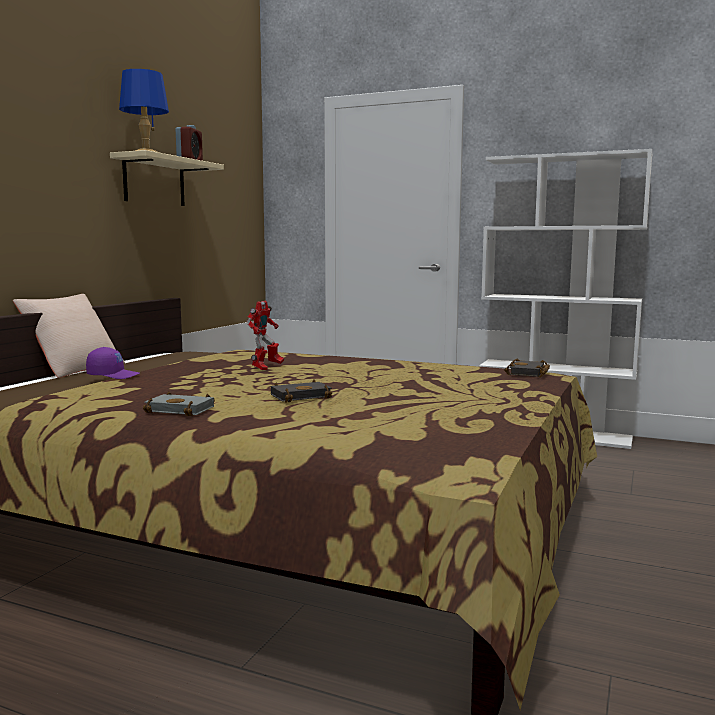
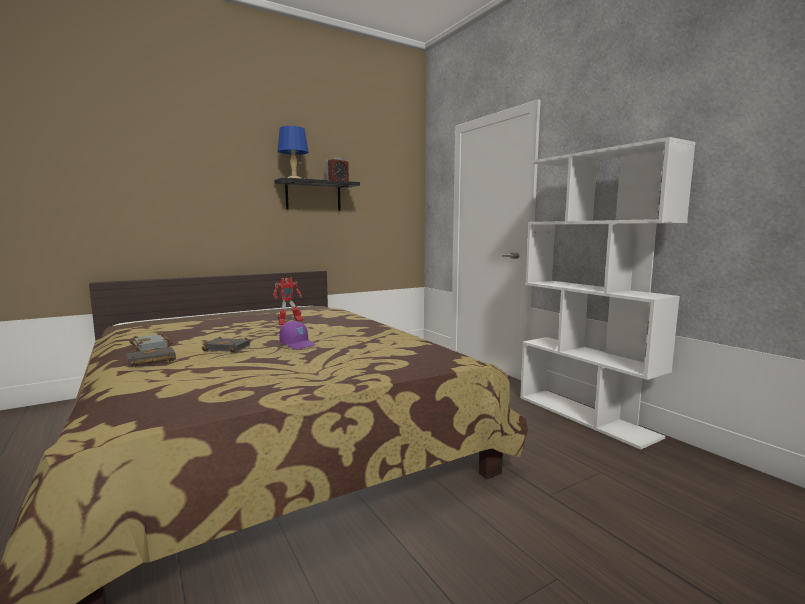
camera: 35 degrees right, 0 degrees up
(74, 368) = (230, 310): beige pillow -> none
(113, 375) = (210, 318): purple cap -> purple cap (298, 344)
(154, 181) = (313, 196): beige shelf -> black shelf
(529, 373) = (437, 357): black book -> black book (150, 361)

